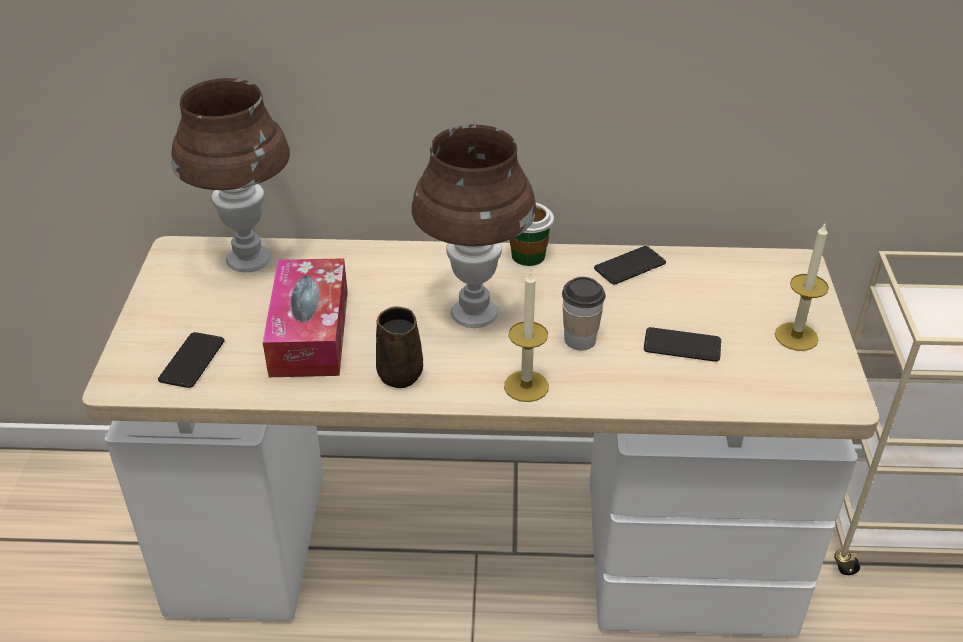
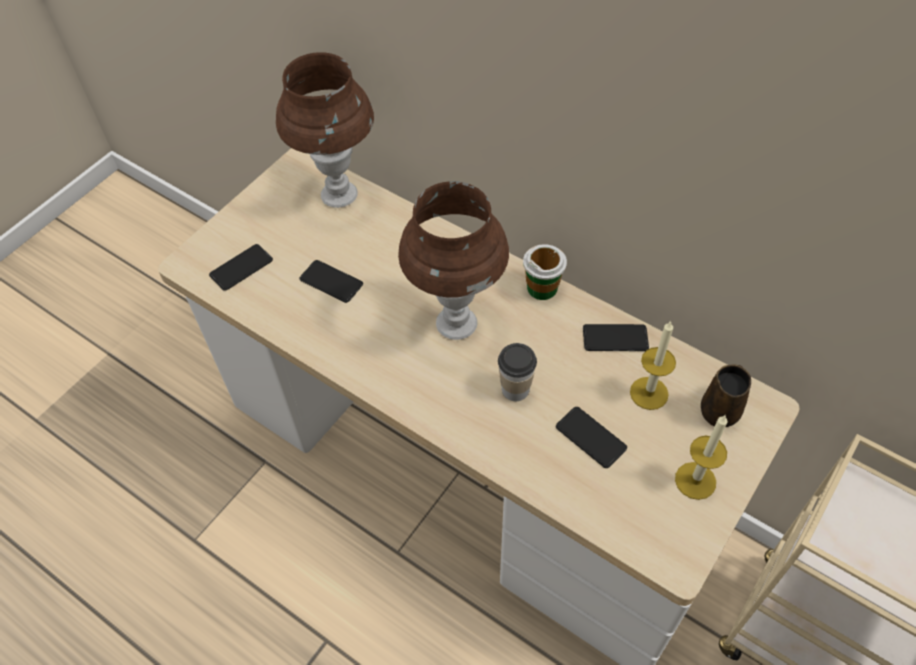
camera: 35 degrees right, 15 degrees up
(309, 332) = (331, 282): tissue box -> phone
(400, 372) = (364, 349): brown mug -> brown mug (720, 410)
(526, 386) = (441, 410): candle -> candle (649, 393)

